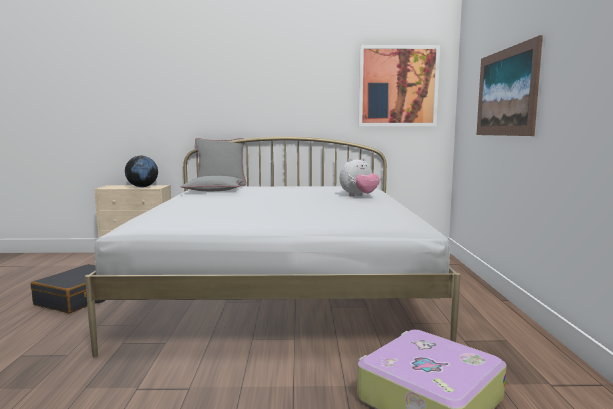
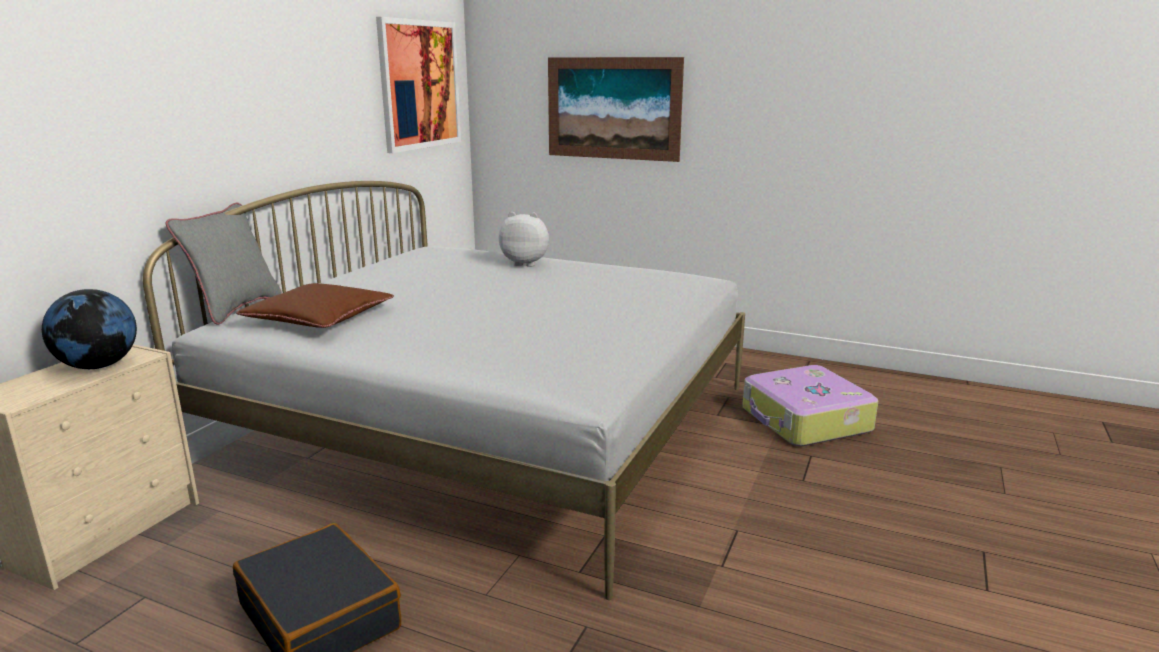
camera: 65 degrees left, 10 degrees up
(214, 190) = (319, 317): grey pillow -> brown pillow
(359, 196) = (526, 263): plush toy -> plush toy turned 75 degrees counterclockwise

